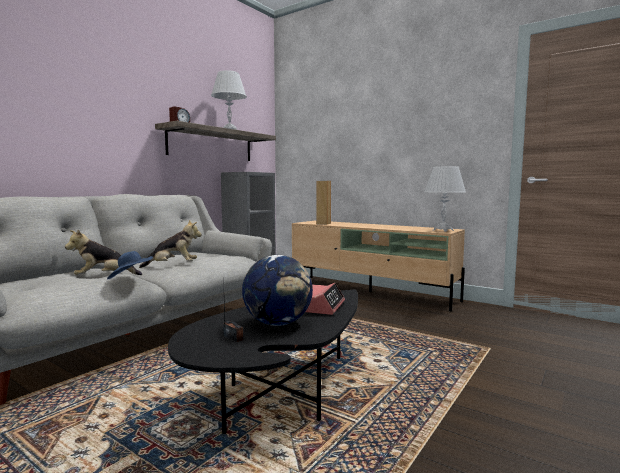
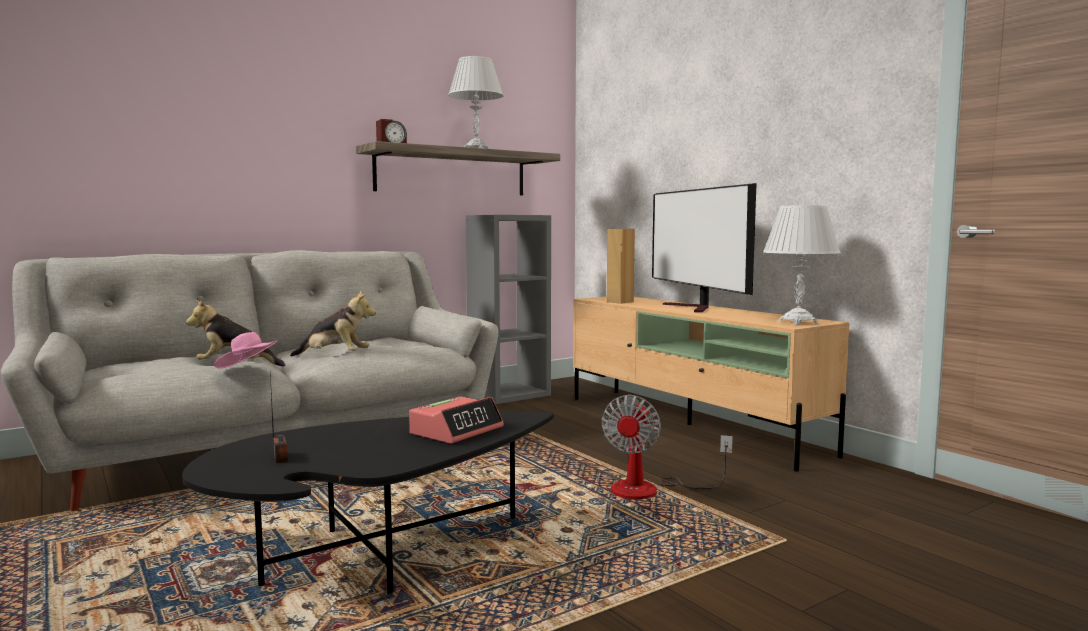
camera: 20 degrees right, 0 degrees up
(131, 278) = (248, 369): blue hat -> pink hat
(278, 323) = (362, 447): globe -> none
(372, 225) = (695, 308): none -> television
(393, 330) = (650, 490): none -> fan

